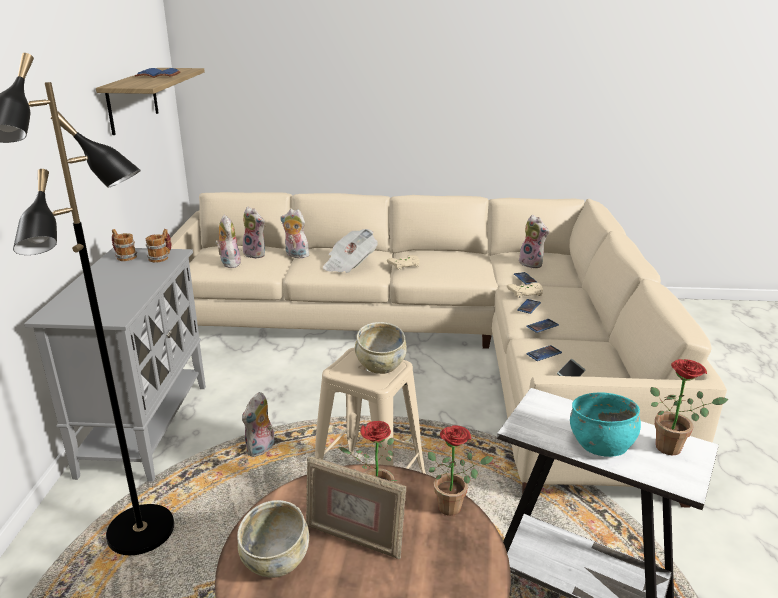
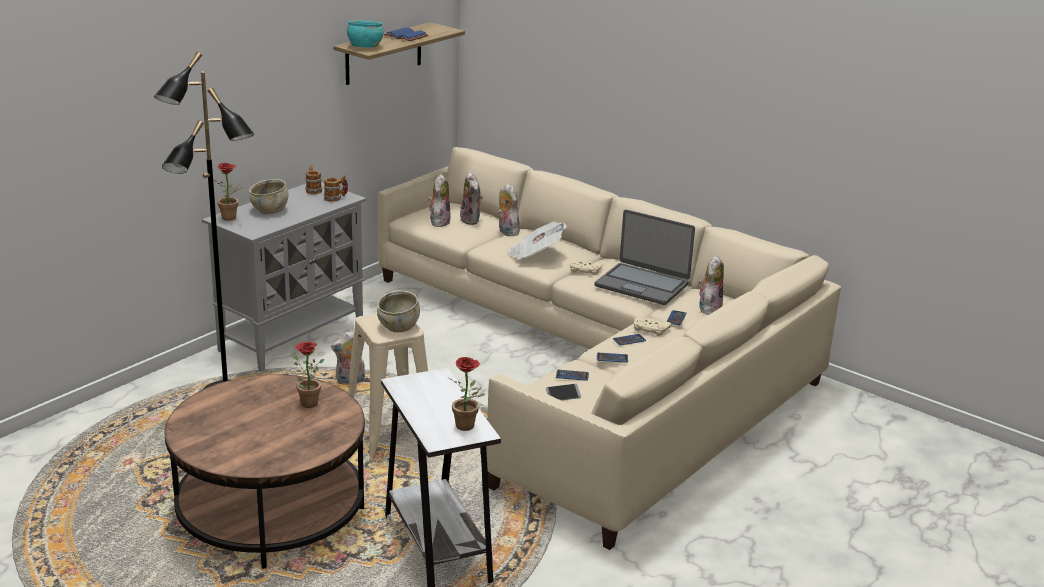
camera: 35 degrees right, 0 degrees up
(275, 561) = (223, 403): beige bowl -> beige bowl (270, 210)
(354, 538) = (273, 412): picture frame -> none
(454, 506) = (348, 423): potted plant -> potted plant (232, 218)
(463, 262) = (642, 285): none -> laptop
(532, 264) = (709, 308): plush toy -> plush toy turned 150 degrees counterclockwise
(601, 444) = (428, 408): turquoise bowl -> turquoise bowl (365, 47)

